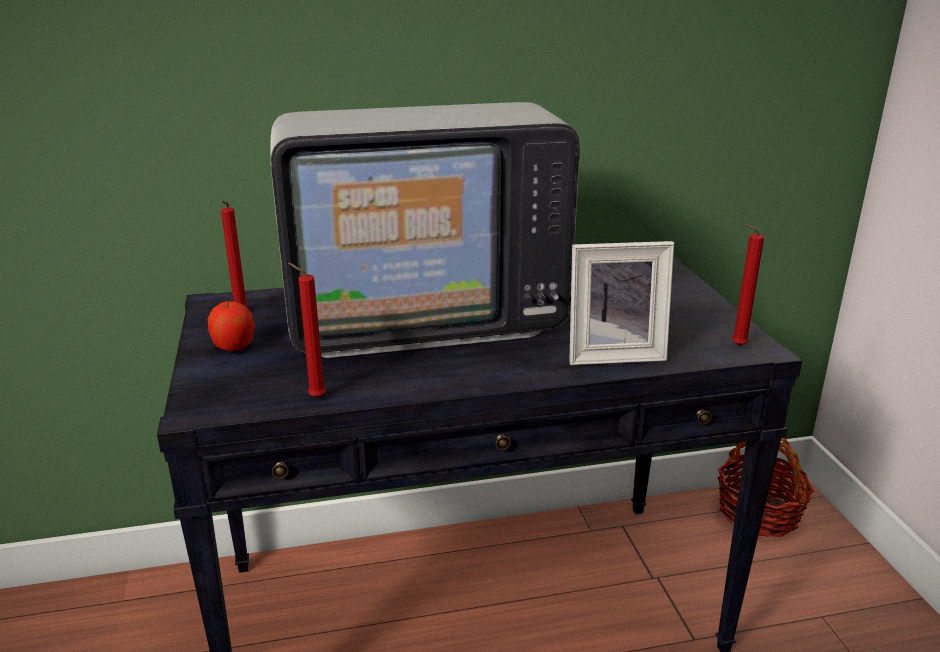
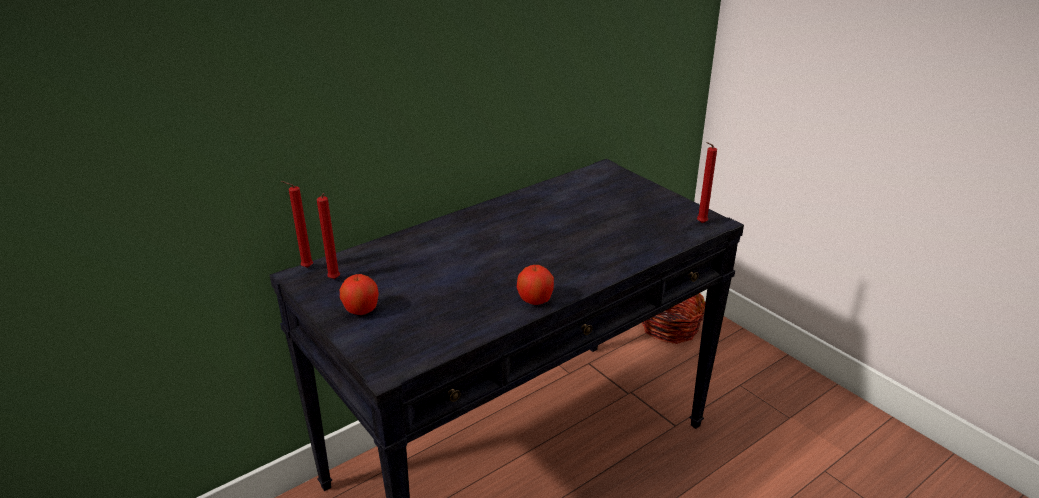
camera: 25 degrees left, 5 degrees up
(314, 397) = (465, 334): red candle -> red candle (305, 268)
(421, 315) = (478, 248): television -> none
(431, 382) = (535, 300): none -> apple
(613, 353) = (632, 247): picture frame -> none

